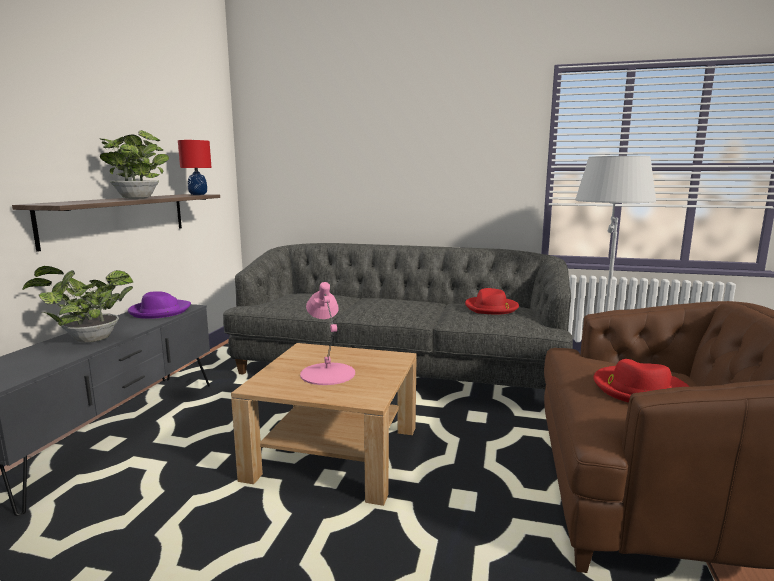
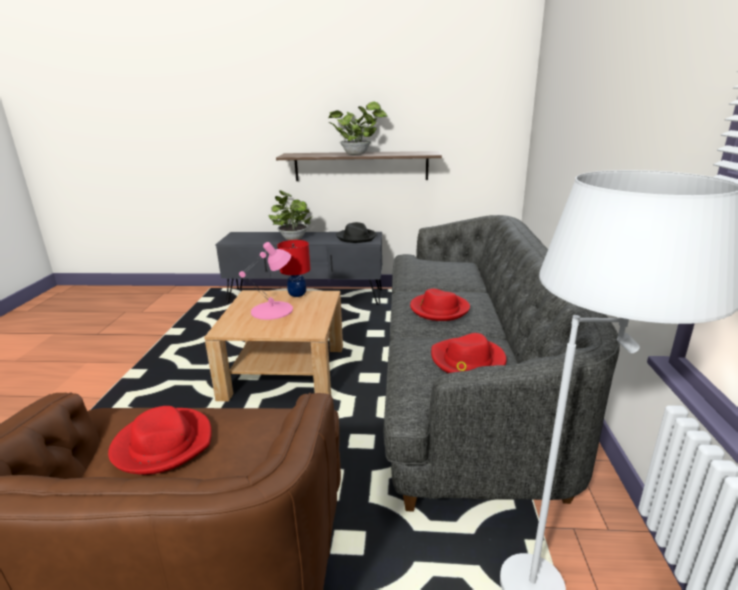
camera: 80 degrees right, 10 degrees up
(159, 311) = (356, 237): purple hat -> black hat
(197, 194) = (424, 153): red table lamp -> red table lamp (298, 294)
(401, 306) = (439, 309): none -> red hat

